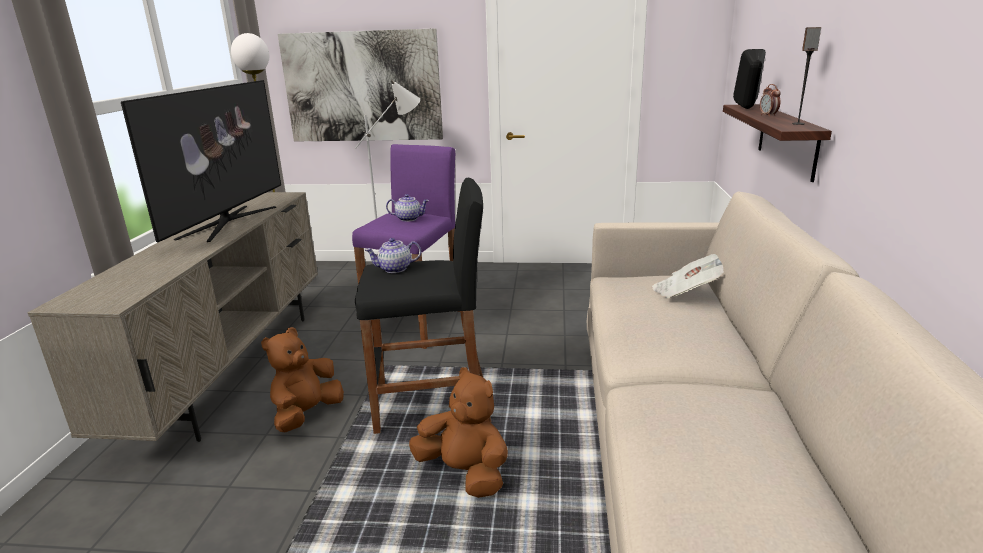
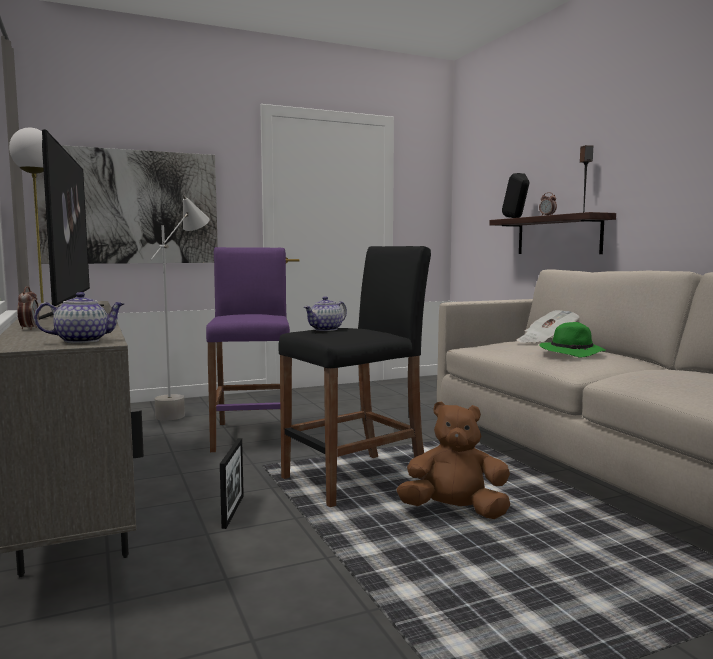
camera: 30 degrees left, 15 degrees down
(136, 261) = (29, 328): none -> alarm clock
(307, 414) = (233, 511): brown plush toy -> picture frame
(409, 219) = (256, 314): teapot -> teapot (83, 341)
(660, 330) = (572, 352): none -> green hat

